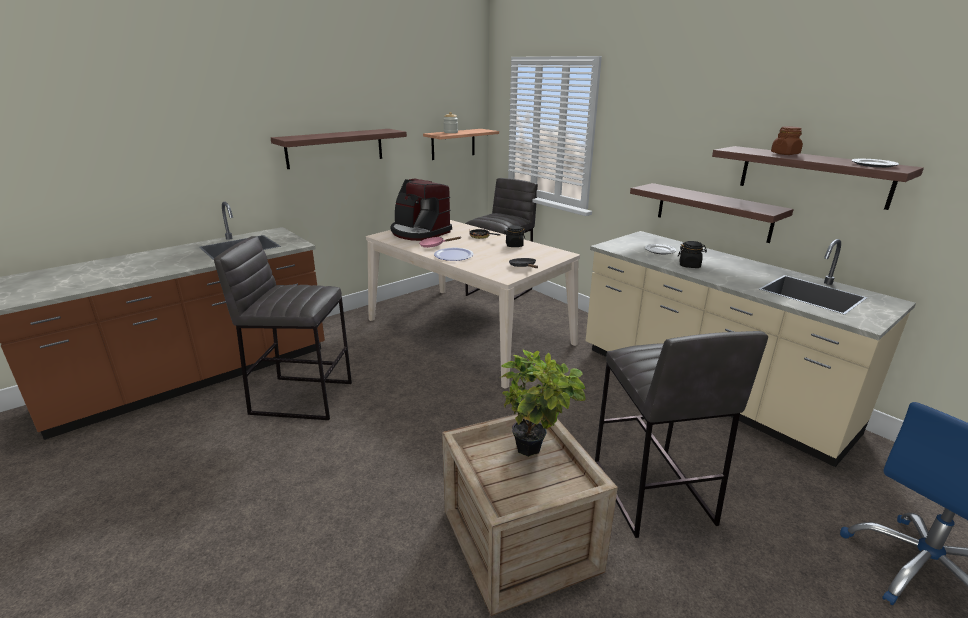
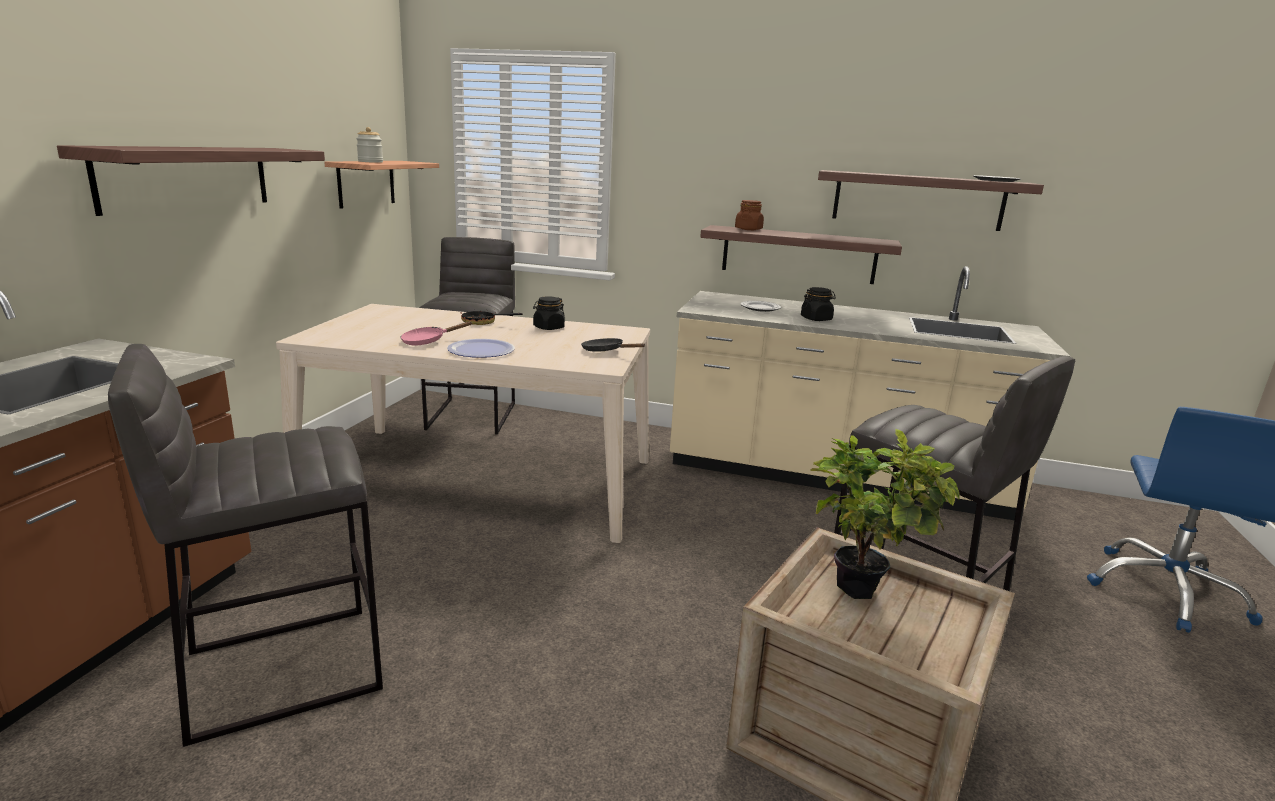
camera: 35 degrees left, 5 degrees down
(419, 232) = (370, 326): coffee machine -> none
(785, 154) = (894, 174): brown jar -> brown jar (748, 229)

